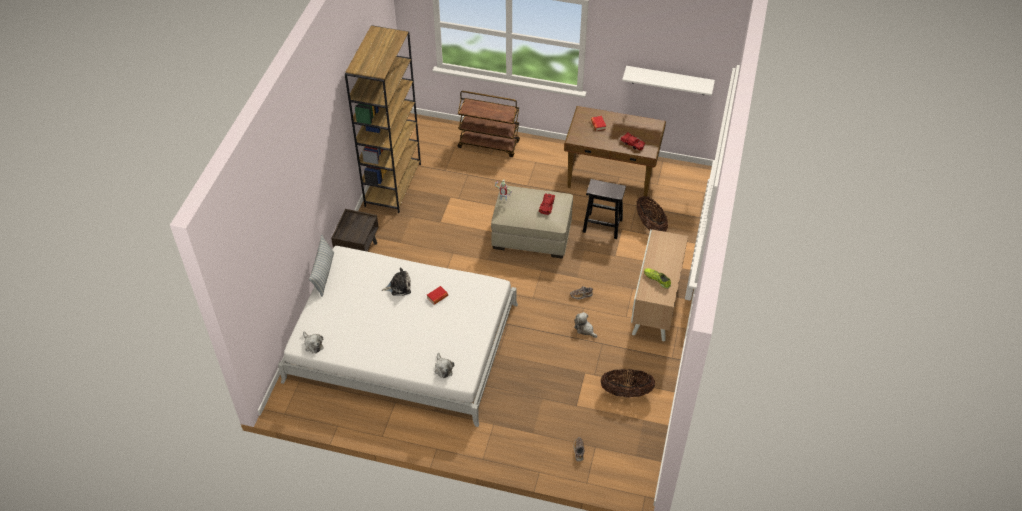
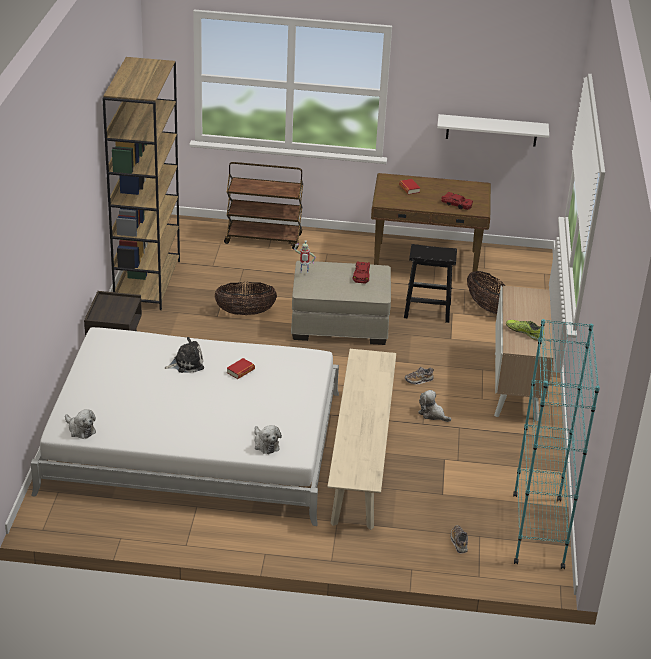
camera: 10 degrees left, 15 degrees down
(324, 274) = (81, 355): pillow -> none
(522, 368) = (360, 459): none -> beige bench
(626, 392) = (504, 475): basket -> basket (245, 312)
(640, 445) = (538, 530): none -> turquoise bookcase

